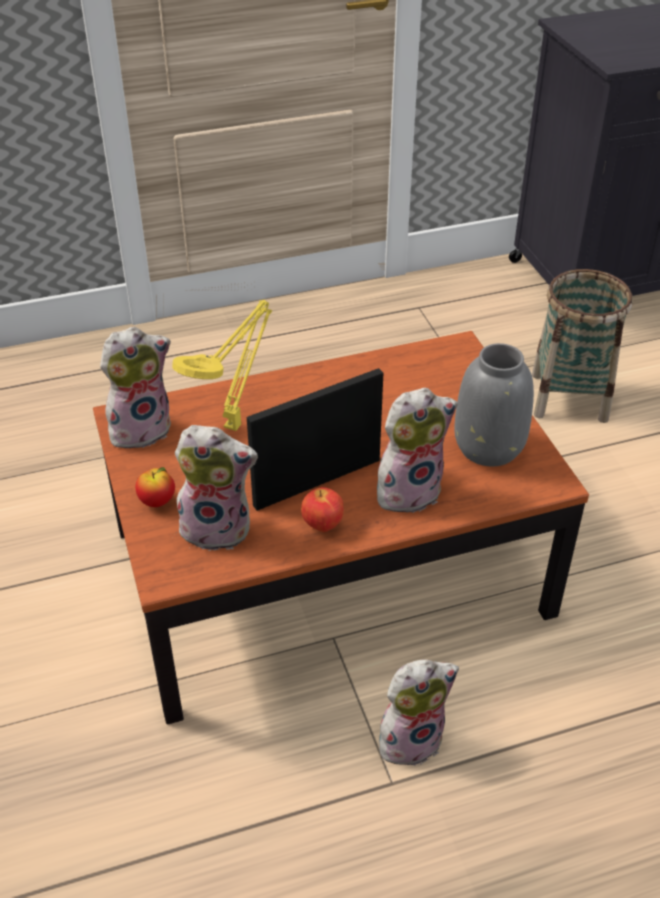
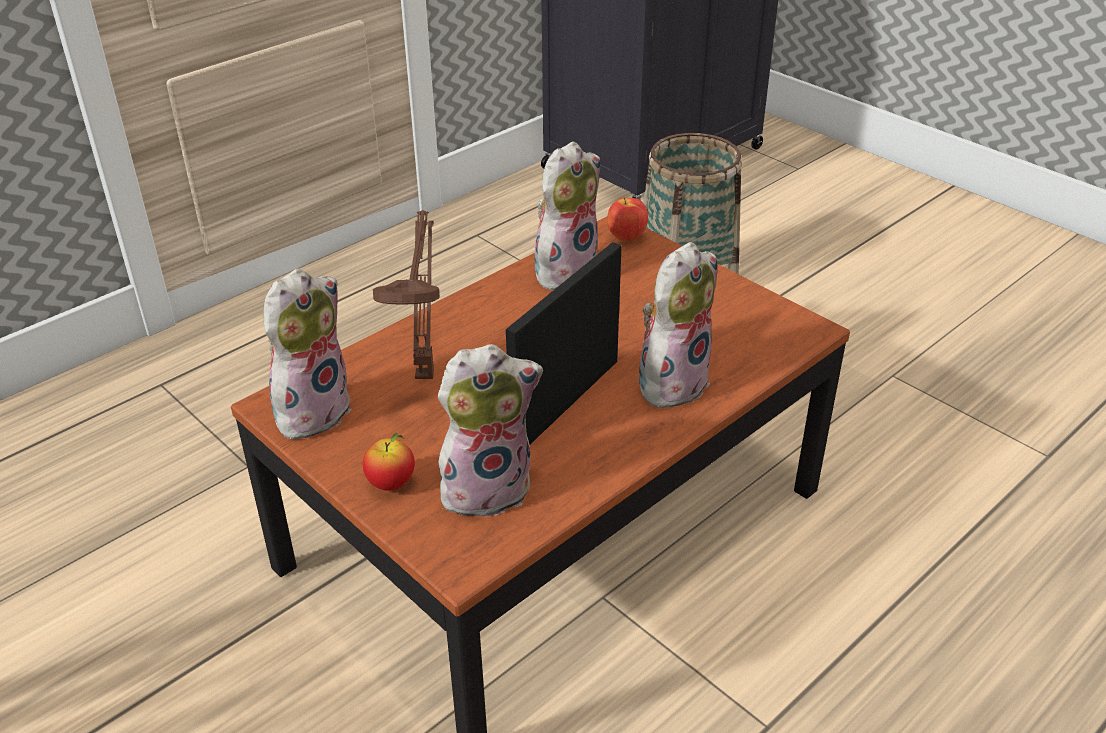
camera: 25 degrees left, 5 degrees down
(235, 424) = (425, 372): yellow table lamp -> brown table lamp
(322, 525) = (605, 446): apple -> apple (626, 238)
(411, 738) = (755, 670): plush toy -> plush toy (565, 270)
(489, 446) = (719, 314): grey vase -> none

